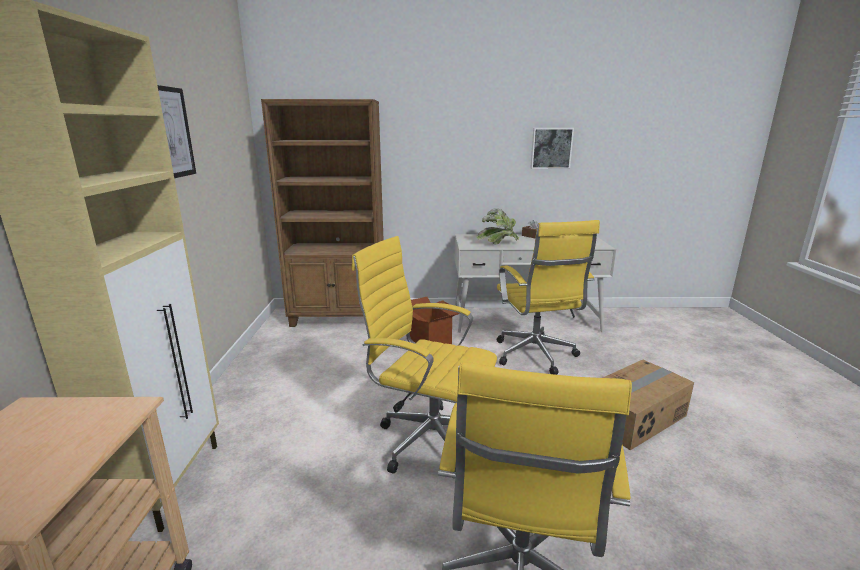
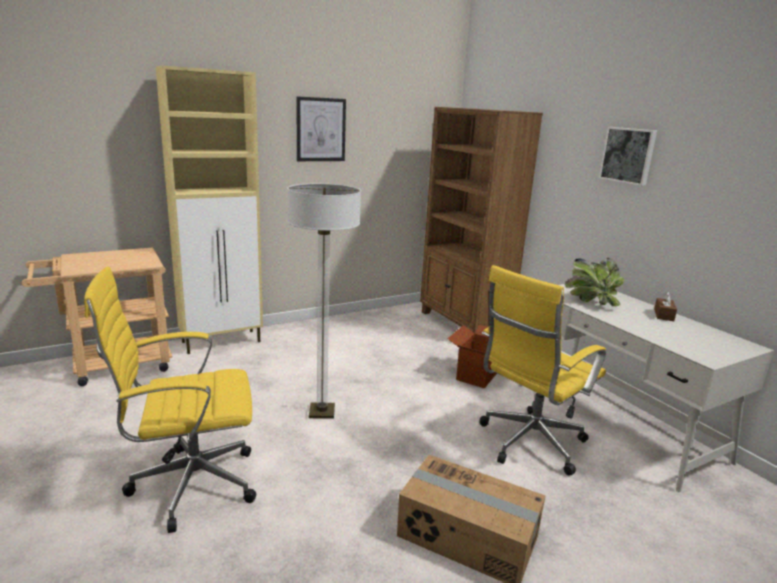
camera: 60 degrees right, 0 degrees up
(427, 440) = (322, 412): yellow office chair -> floor lamp
(551, 148) = (728, 195): picture -> picture (628, 155)

